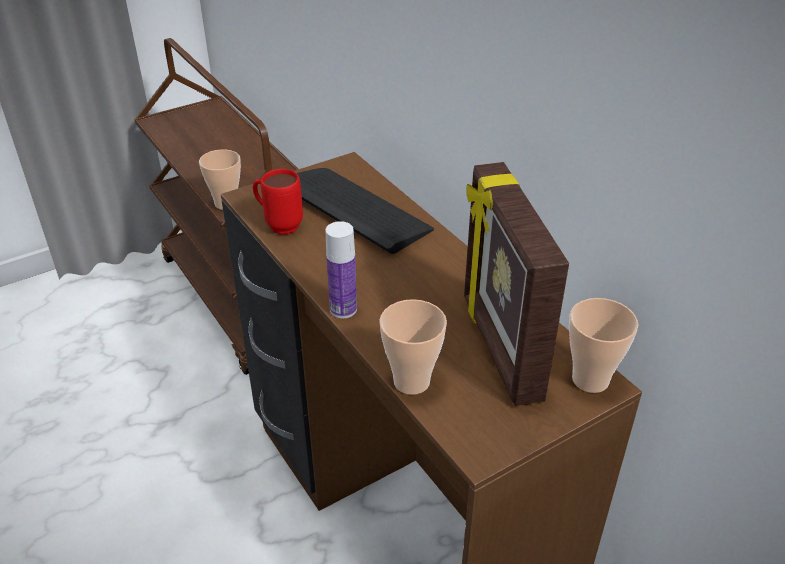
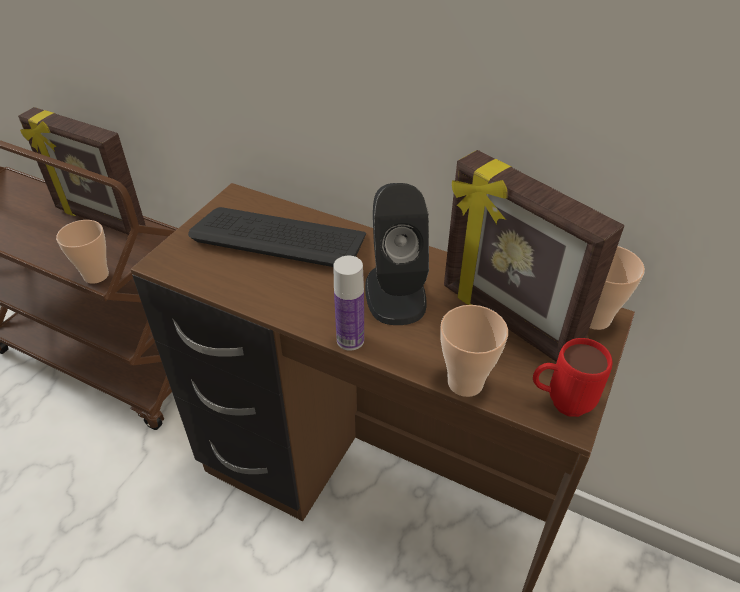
camera: 30 degrees left, 5 degrees up
(260, 159) = (99, 219): none -> picture frame
(278, 225) = (218, 280): red mug -> red mug (559, 403)
(416, 287) = (395, 293): none -> black speaker

